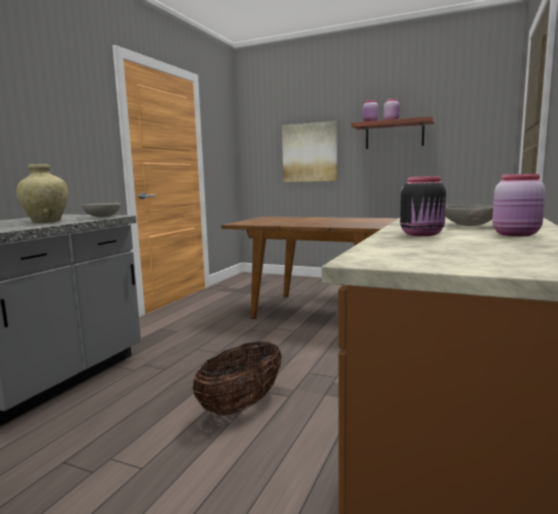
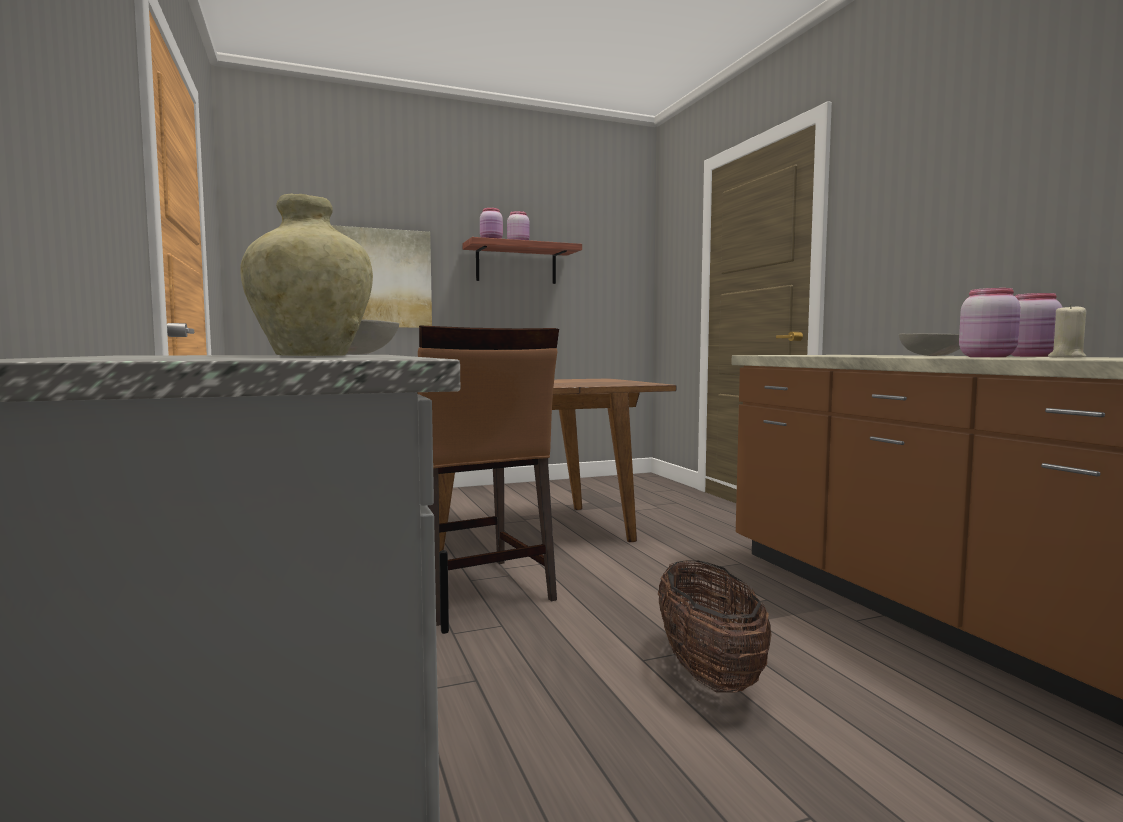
camera: 45 degrees left, 5 degrees down
(240, 334) = (471, 590): none -> brown chair
(423, 234) = (988, 357): black jar -> pink jar
(445, 242) = (1066, 357): none -> beige candle

